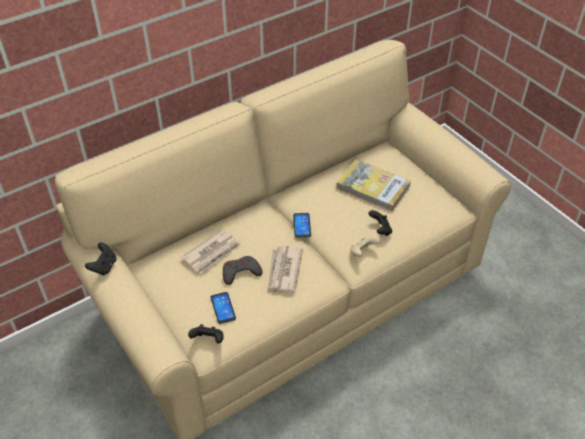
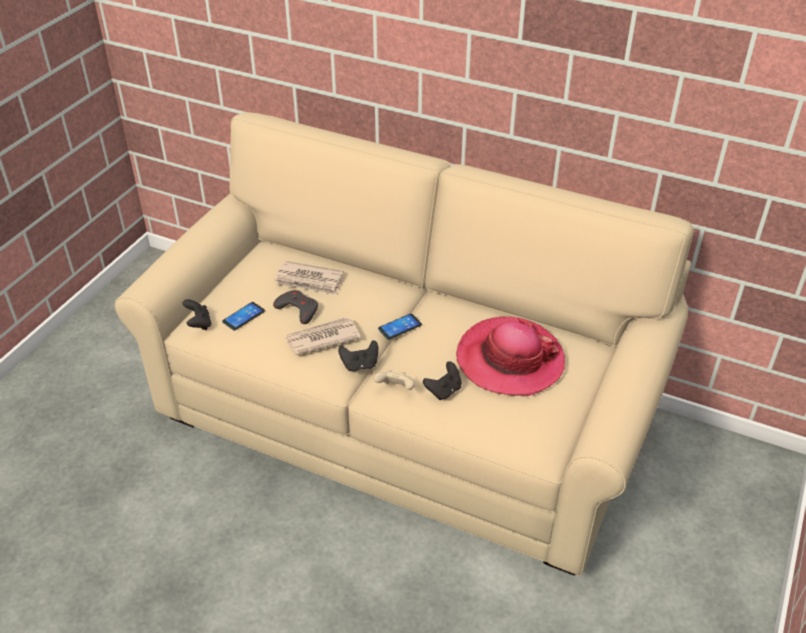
camera: 60 degrees right, 5 degrees down
(104, 267) = (219, 212): black game controller -> black game controller (360, 365)
(373, 187) = (509, 360): book -> hat

